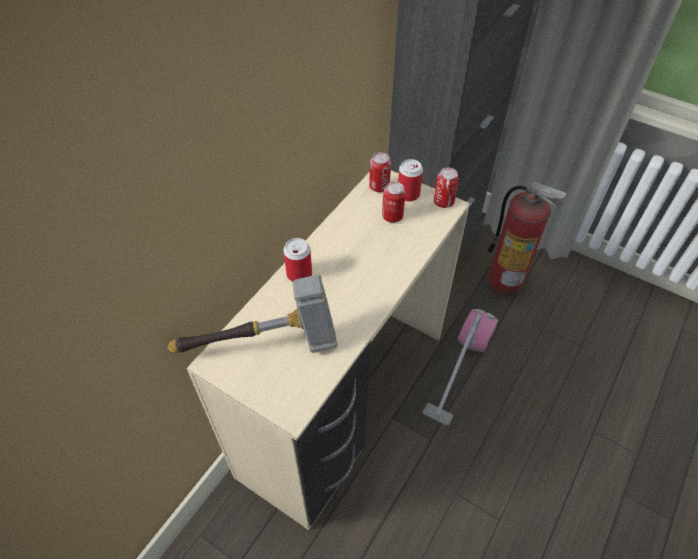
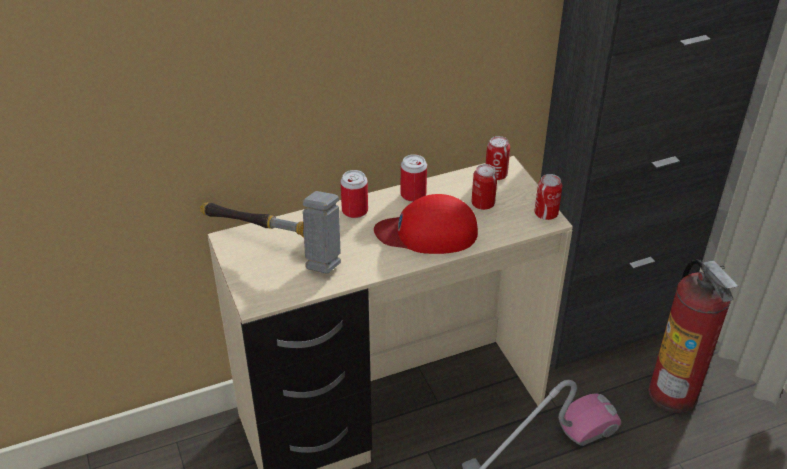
camera: 35 degrees right, 10 degrees down
(374, 263) = (428, 232): none -> red cap
(408, 194) = (517, 193): can -> can (413, 194)

